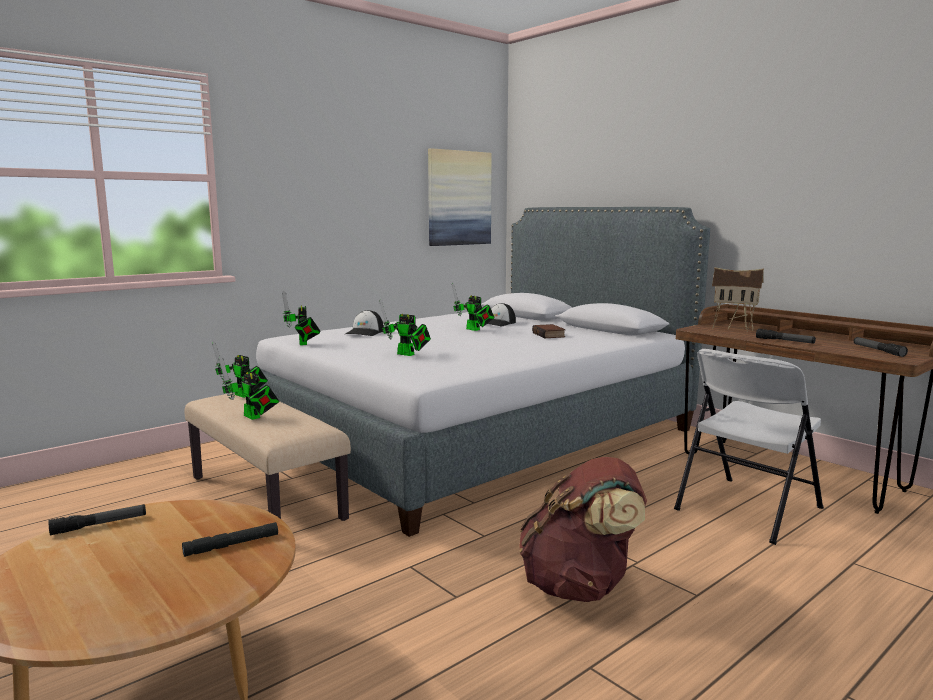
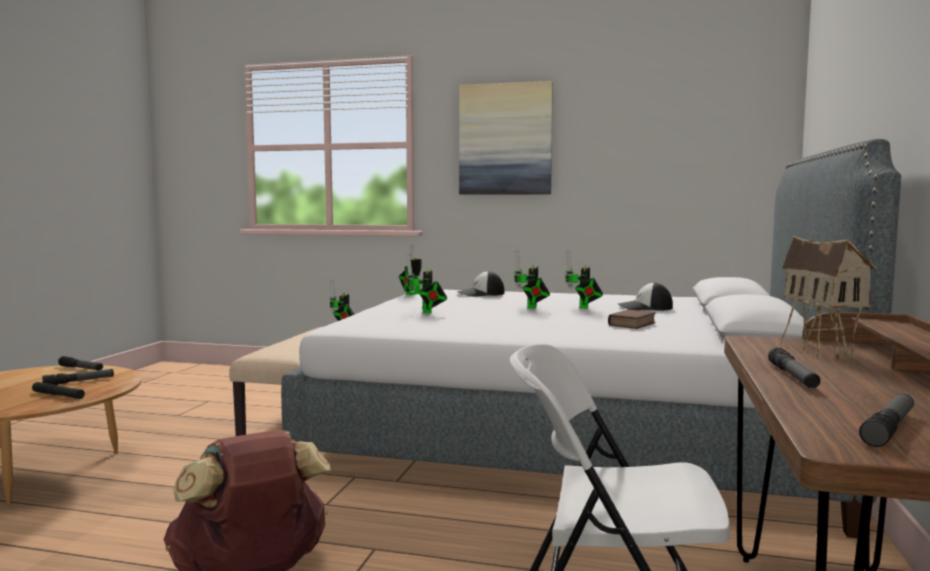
camera: 55 degrees right, 5 degrees down
(180, 530) = (79, 382): none -> flashlight
(253, 417) = (292, 341): toy robot -> toy robot (531, 307)
(459, 198) = (708, 154): picture -> picture (505, 139)

